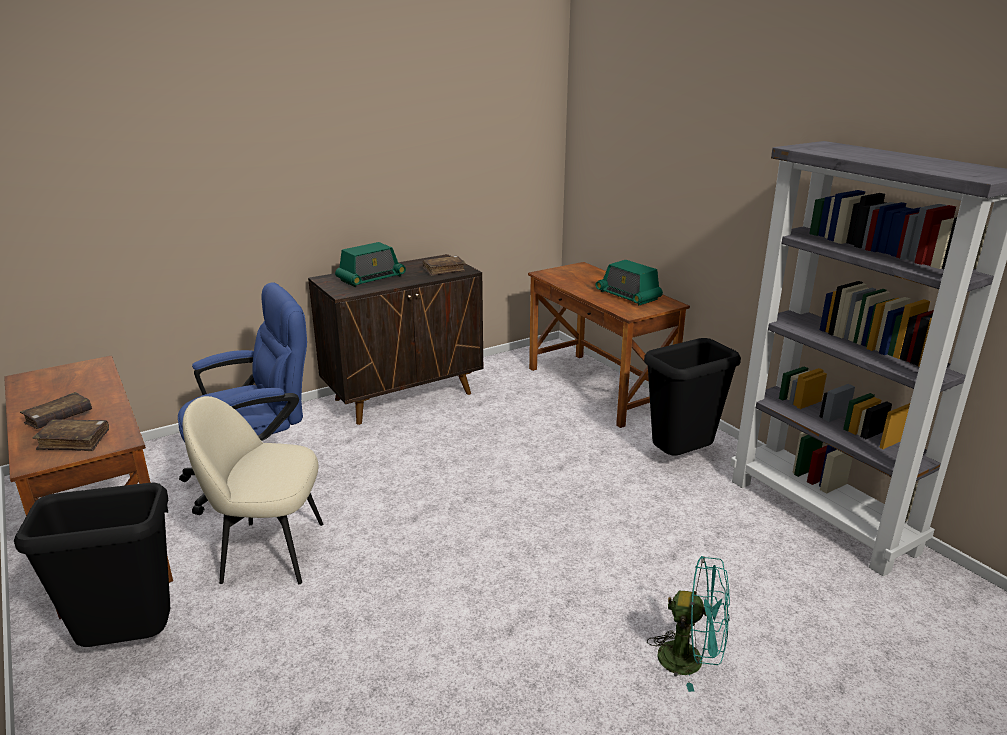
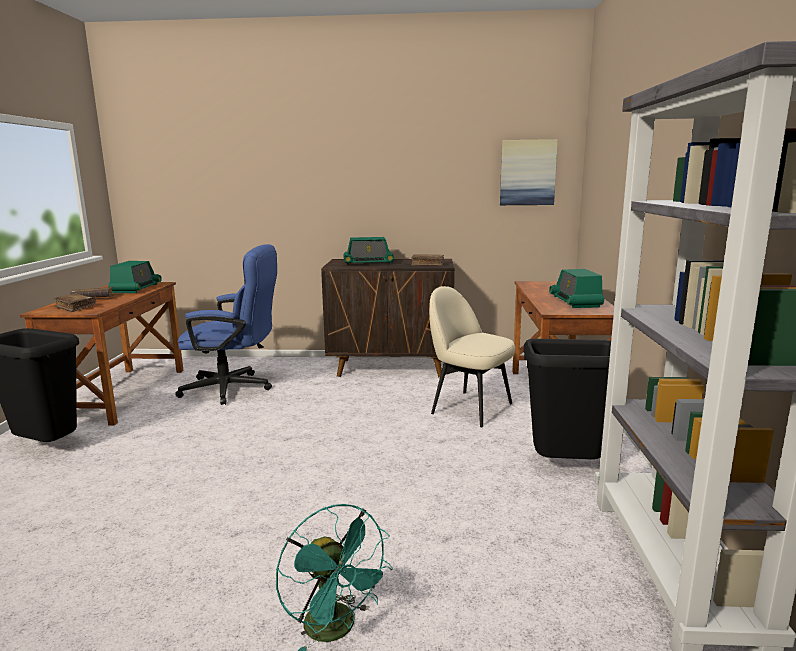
camera: 35 degrees right, 10 degrees down
(81, 382) = (136, 288): none -> radio
(270, 551) = (180, 428): beige chair -> beige chair (470, 407)
(516, 146) = (527, 172): none -> picture

